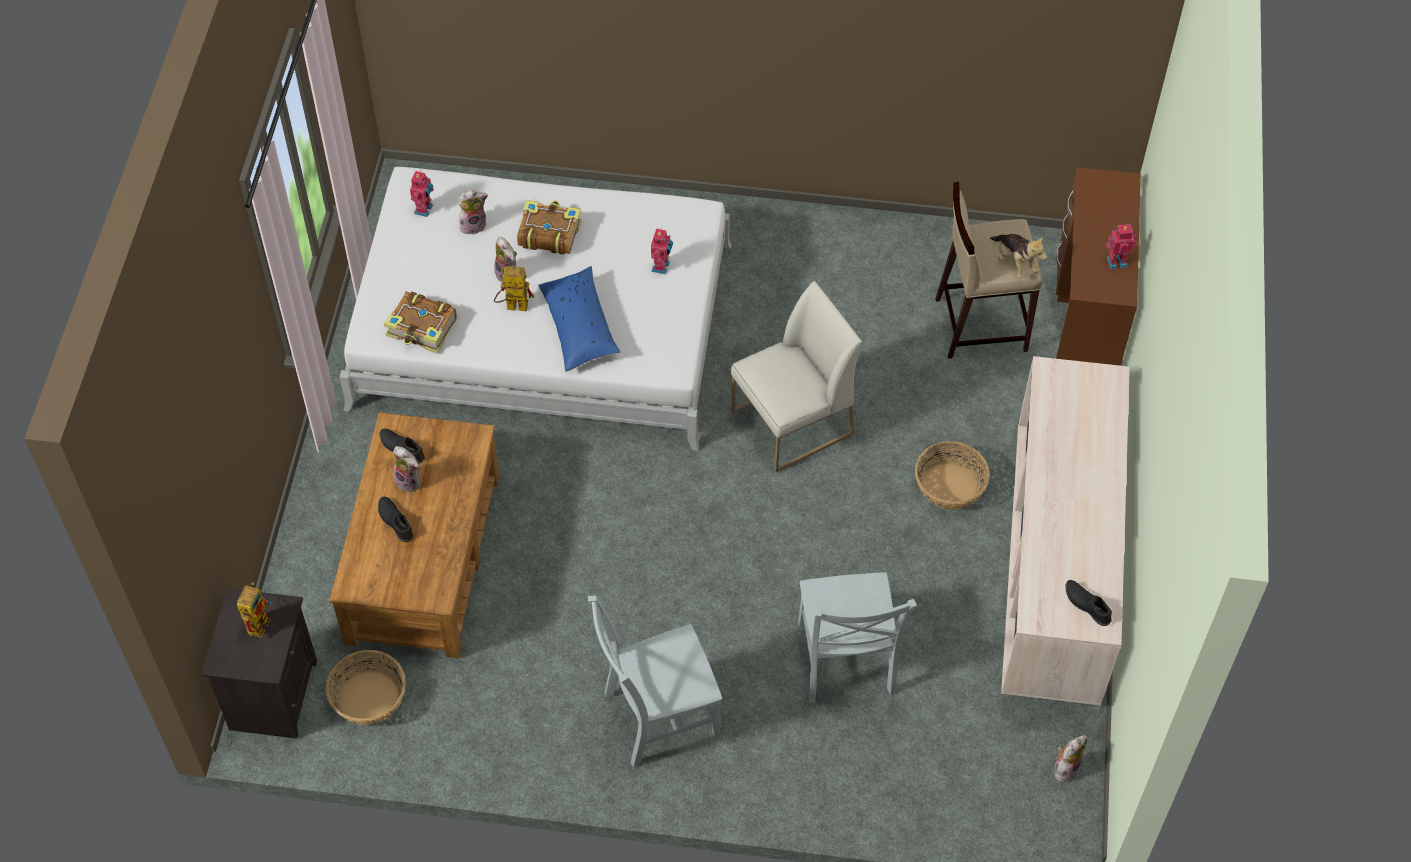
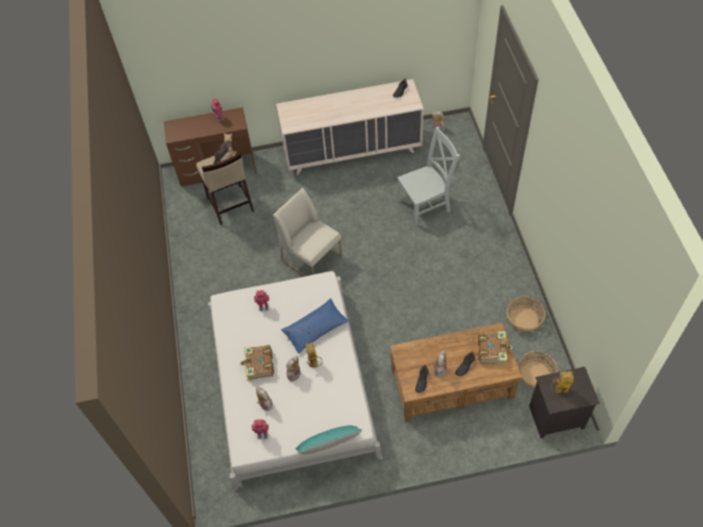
camera: 105 degrees left, 0 degrees up
(362, 290) = (329, 445): none -> turquoise pillow
(422, 329) = (344, 402): book -> book (492, 350)
(656, 716) = (484, 261): grey chair -> none
(950, 487) = (323, 193): basket -> basket (524, 319)

